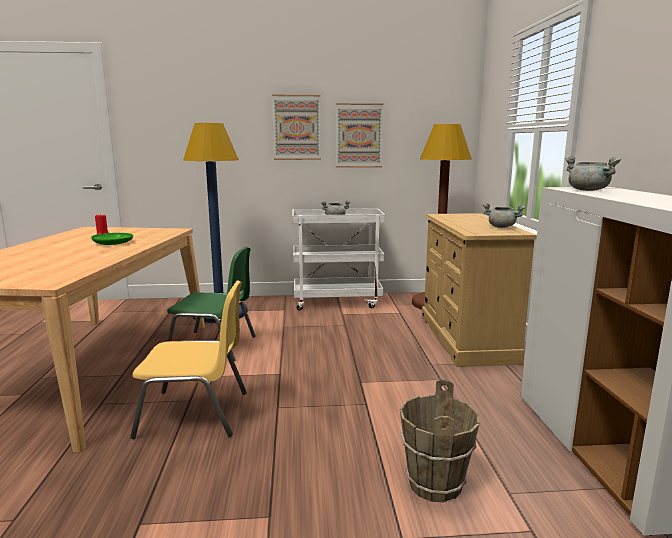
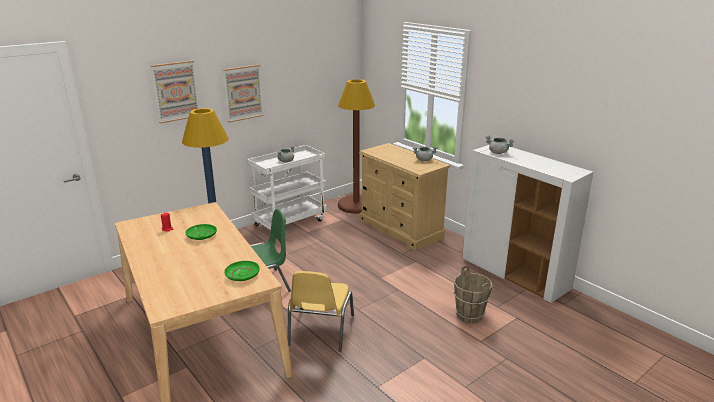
camera: 35 degrees left, 10 degrees up
(52, 273) = (242, 275): none -> green plate
(196, 413) = (320, 330): yellow chair -> yellow chair turned 135 degrees clockwise
(359, 135) = (287, 92): picture -> picture (176, 91)

